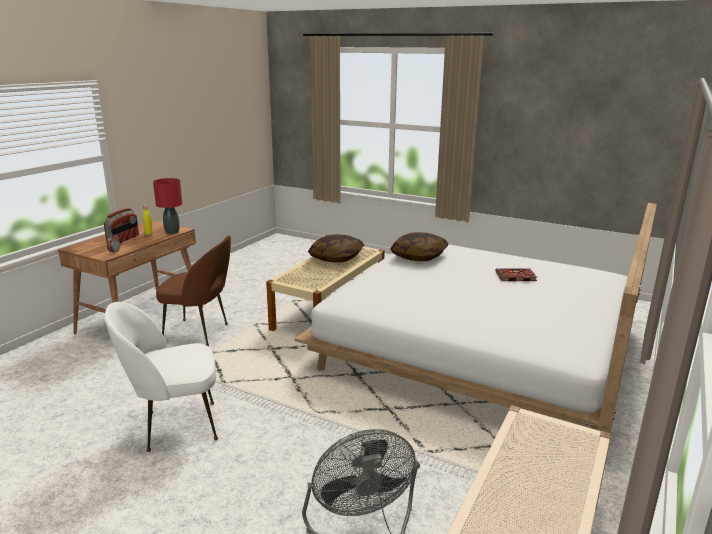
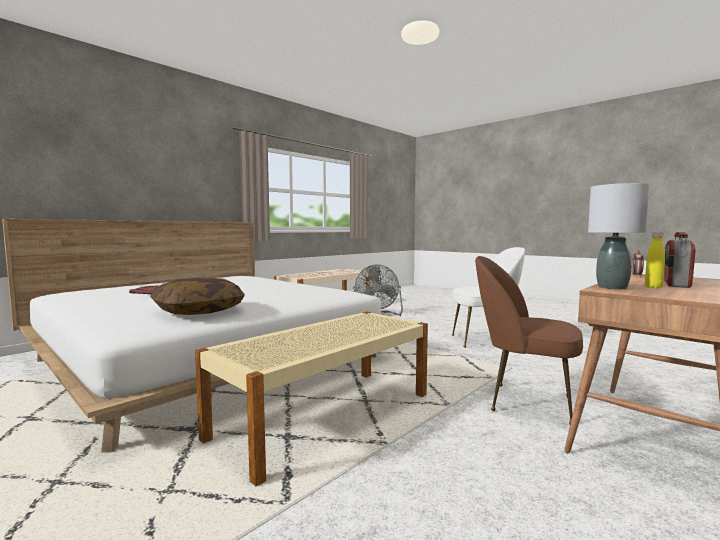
camera: 165 degrees left, 15 degrees down
(172, 232) = (611, 287): red table lamp -> grey table lamp
(336, 257) = (303, 342): pillow -> none

